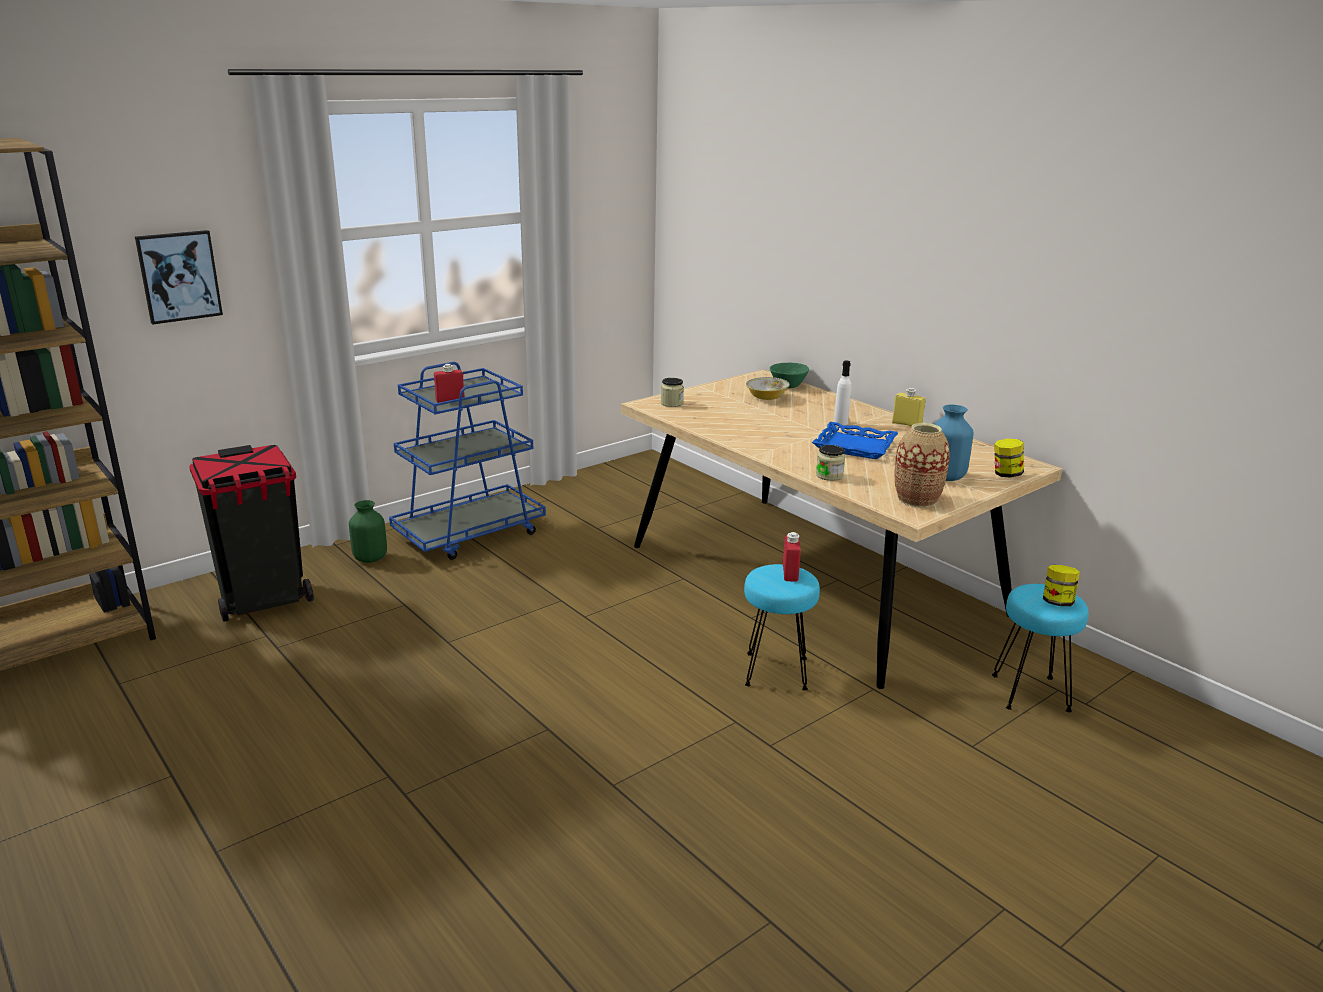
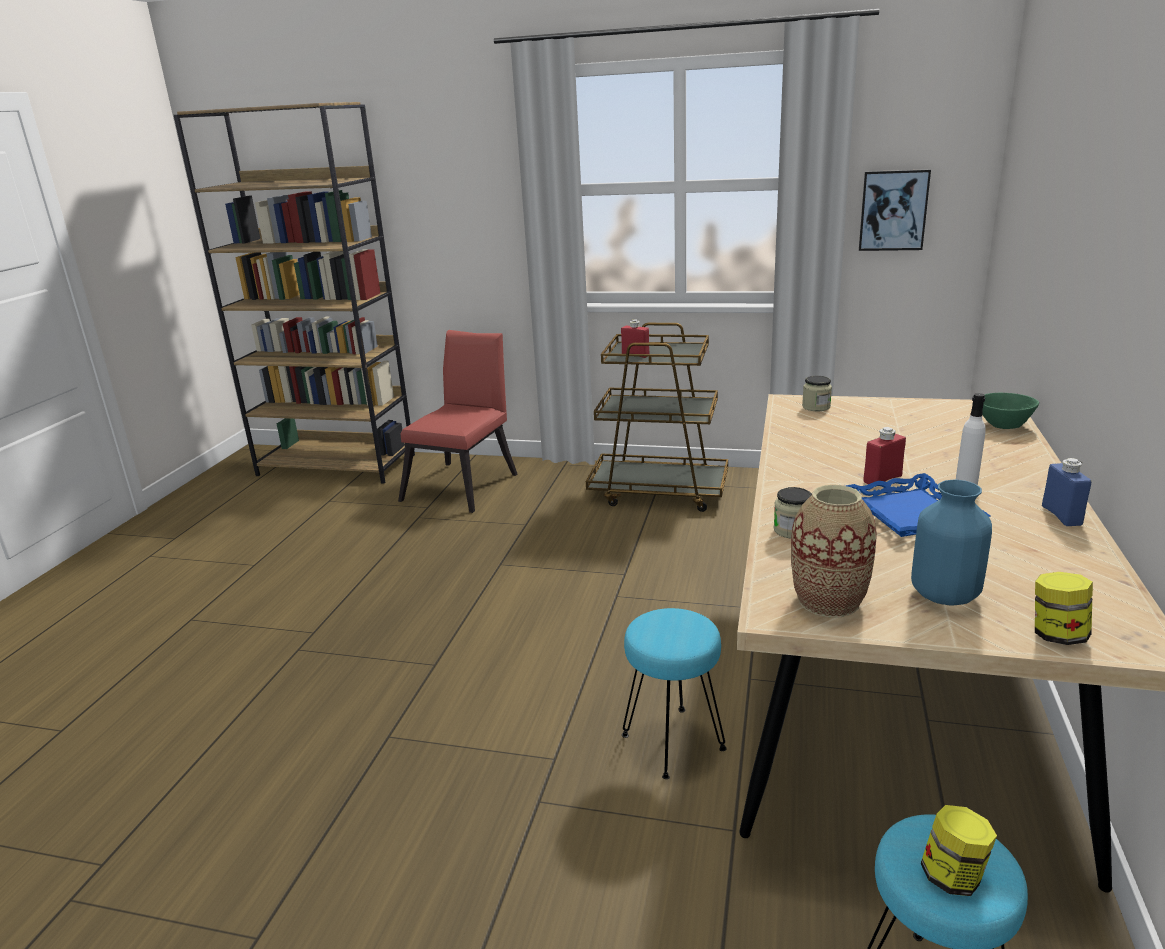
camera: 55 degrees right, 0 degrees up
(179, 276) = (463, 214): picture -> picture (893, 210)
(264, 600) = (465, 484): black trash can -> red chair
(370, 558) = (567, 482): green vase -> none
(470, 534) = (659, 492): blue cart -> brown cart
(766, 398) = (939, 430): bowl -> none
(790, 573) = (689, 630): red bottle -> red bottle (882, 479)
(906, 424) = (1061, 516): yellow bottle -> blue bottle

